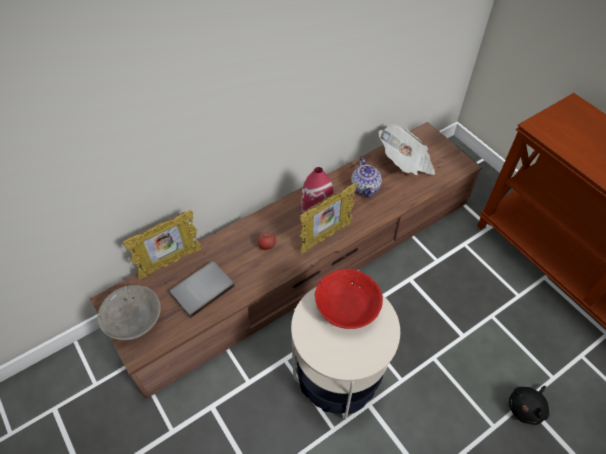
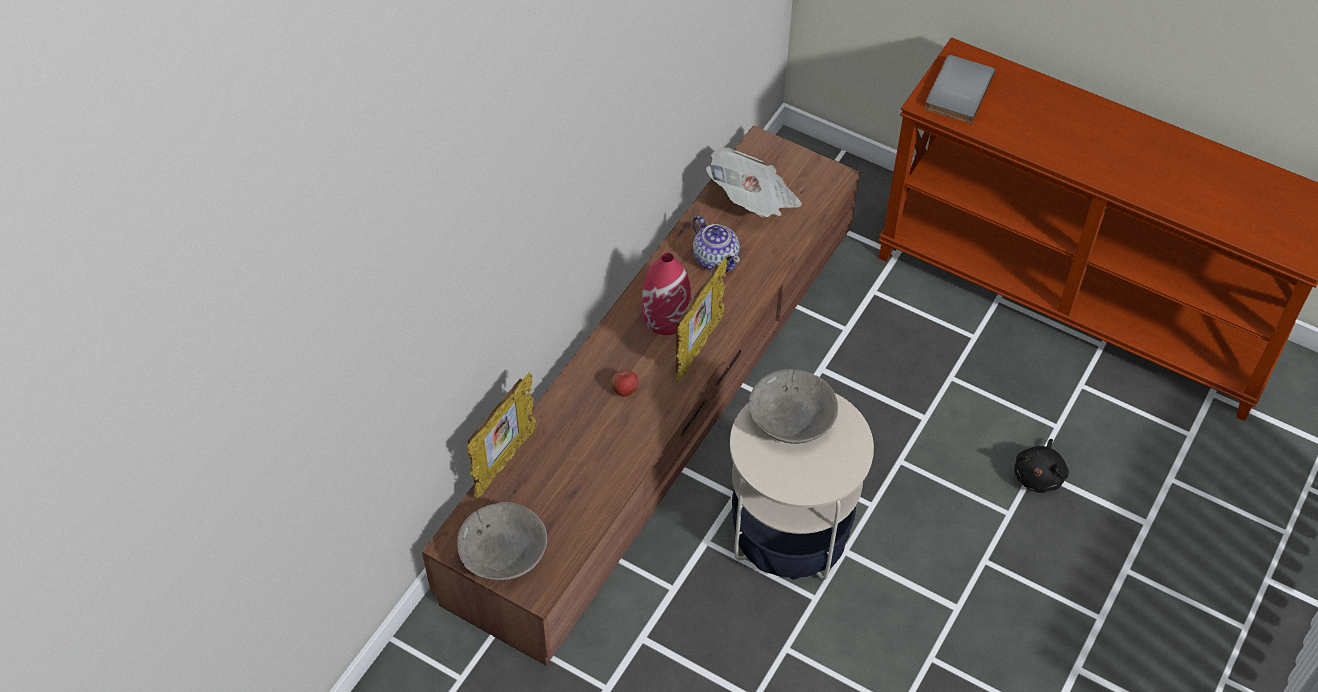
camera: 25 degrees left, 0 degrees up
(201, 288) = (570, 479): grey book -> grey book (956, 91)
(348, 307) = (792, 419): red bowl -> grey bowl

